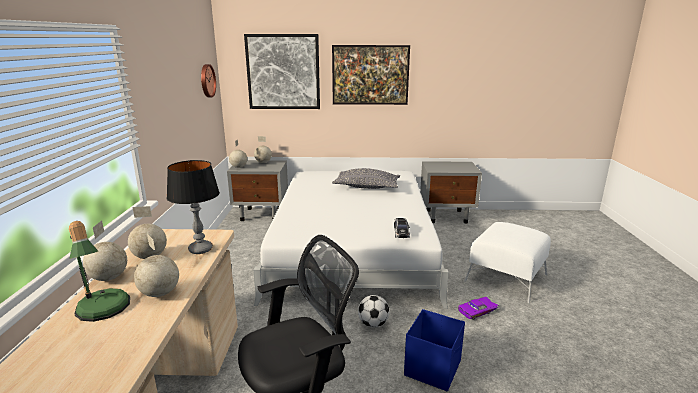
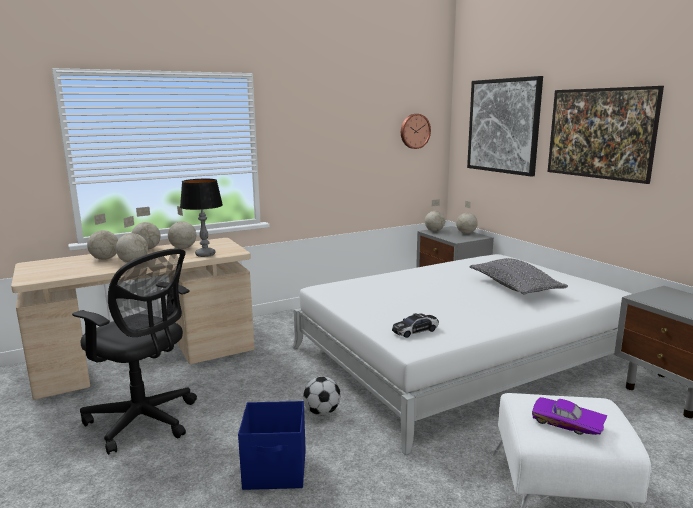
camera: 60 degrees right, 5 degrees down
(103, 311) = (105, 259): table lamp -> globe
(478, 312) = (425, 482): purple toy car -> purple toy car (567, 424)

